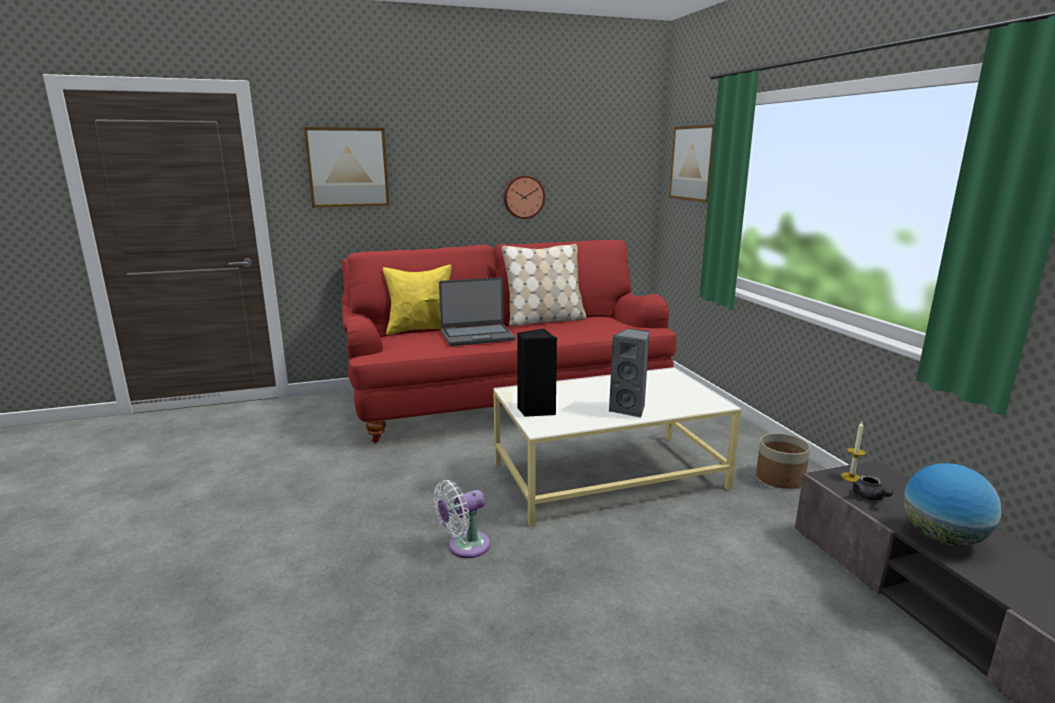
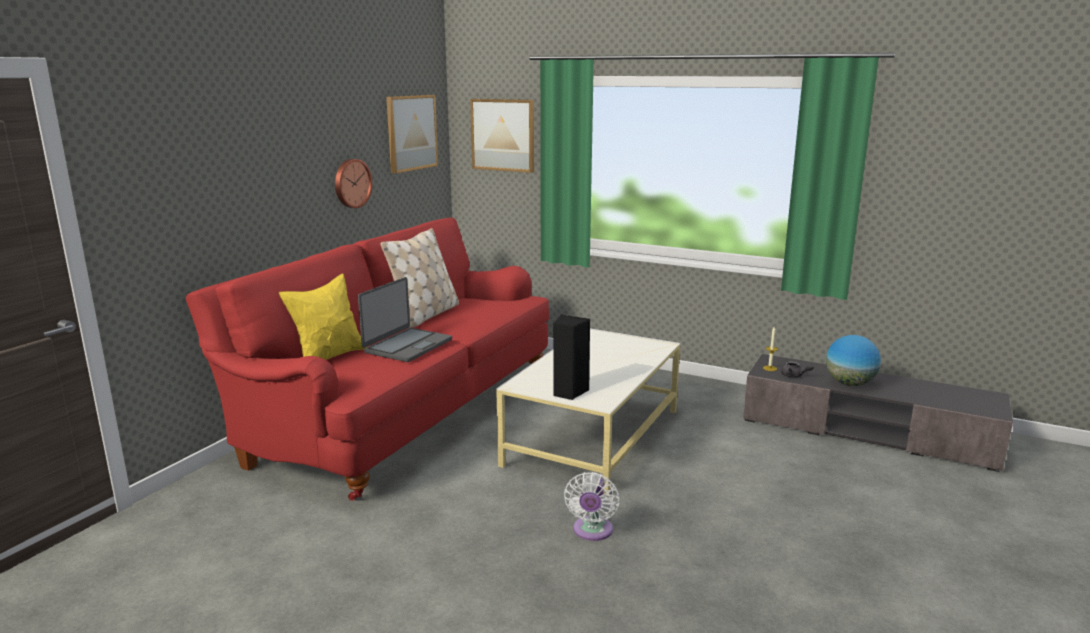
camera: 45 degrees left, 0 degrees up
(347, 167) = (179, 170): picture -> picture (411, 132)
(629, 409) = (624, 368): grey speaker -> none
(780, 478) = (688, 393): planter -> none

